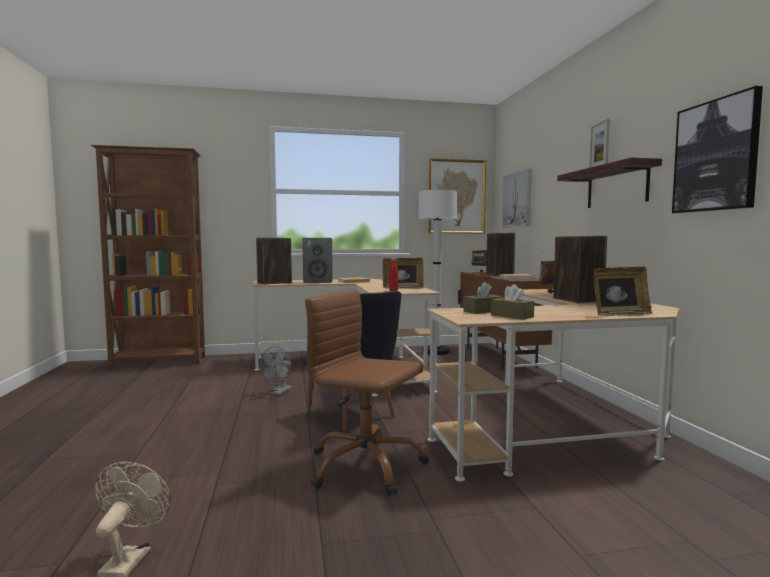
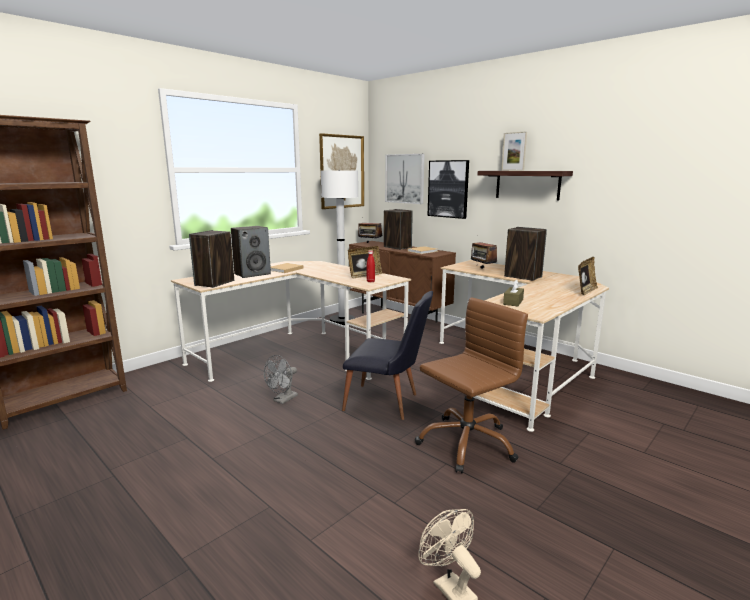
camera: 35 degrees left, 10 degrees up
(278, 393) = (283, 400): grey fan -> grey fan turned 45 degrees clockwise
(365, 466) = (466, 443): brown office chair -> brown office chair turned 150 degrees clockwise
(512, 316) = (544, 305): brown tissue box -> none
(715, 156) = (619, 177): picture -> picture (448, 189)

